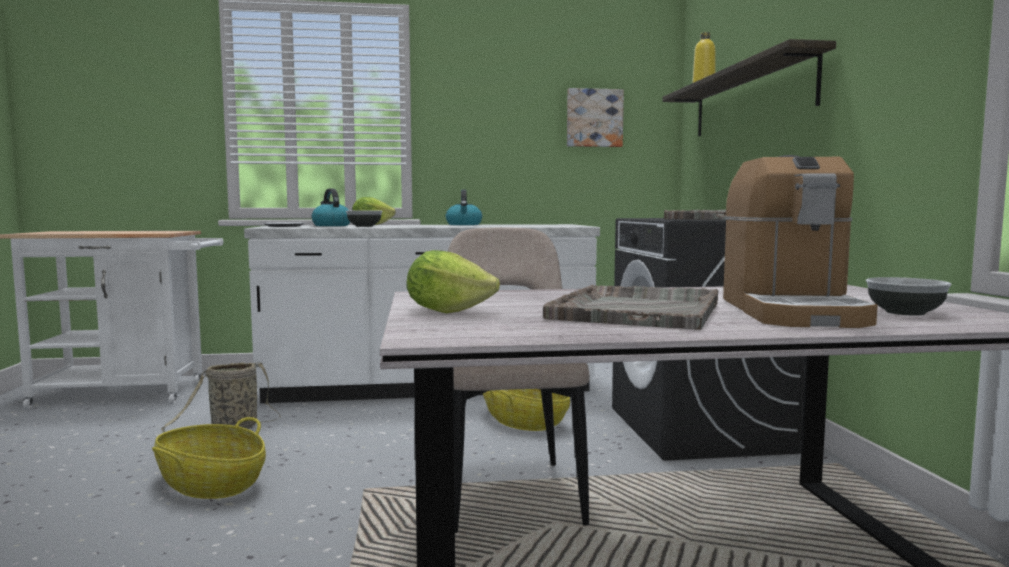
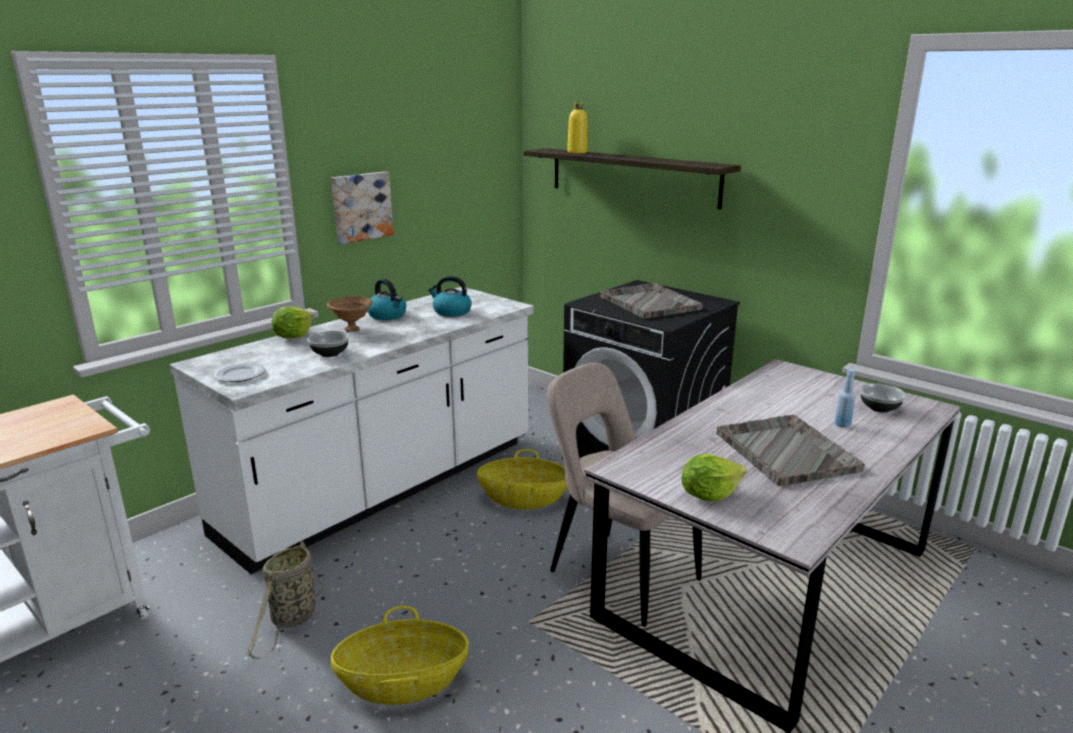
camera: 40 degrees left, 15 degrees up
(331, 225) = (275, 356): kettle -> kettle (451, 312)
(417, 225) = (353, 329): none -> brown bowl
(594, 118) = (458, 170): picture -> picture (361, 206)
(791, 311) = (842, 425): coffee machine -> blue bottle

